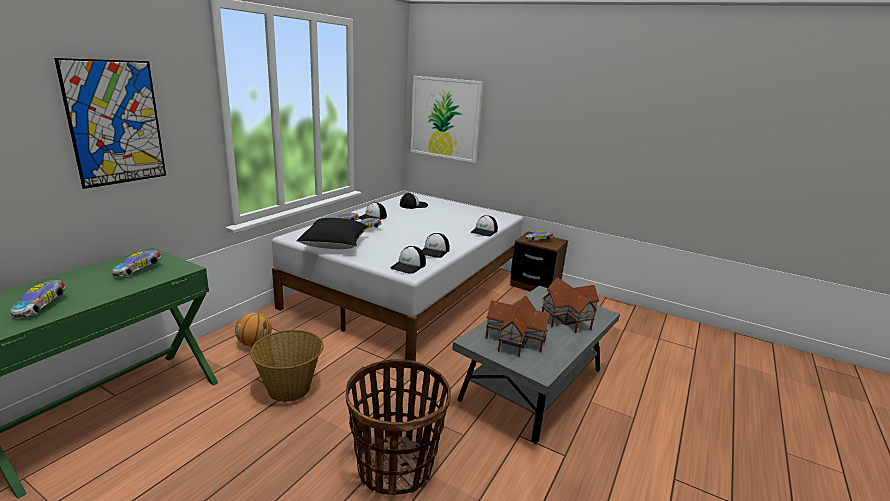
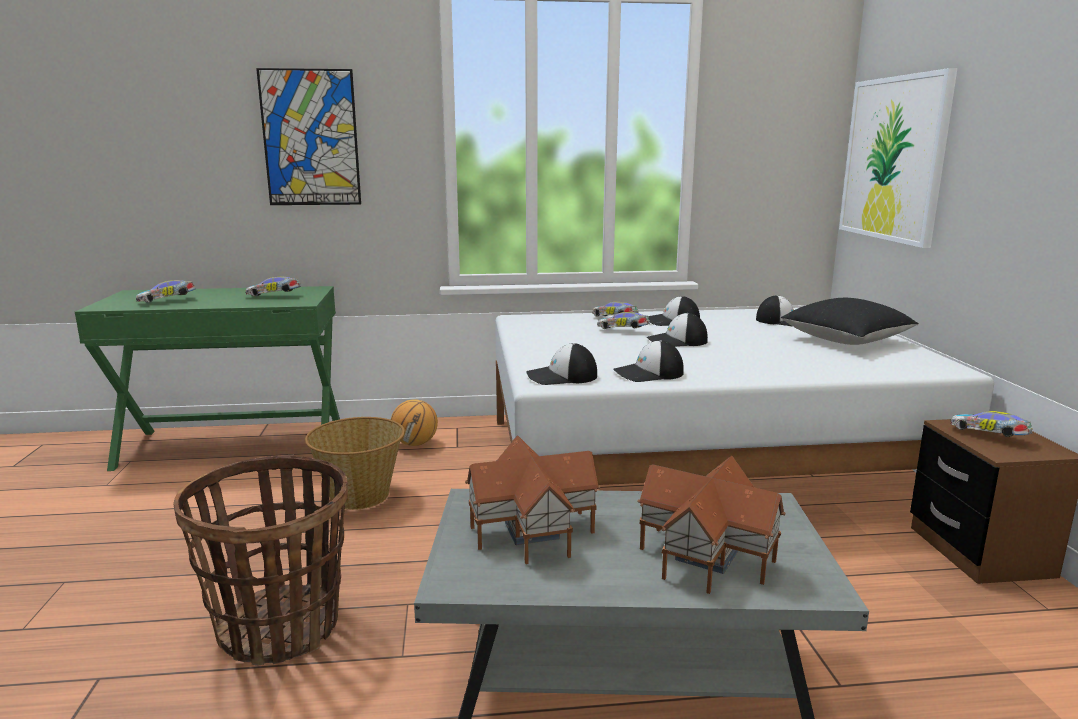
camera: 55 degrees right, 5 degrees down
(334, 245) = (538, 335): black pillow -> black pillow (845, 340)
(484, 231) = (820, 375): cap -> cap (677, 341)

